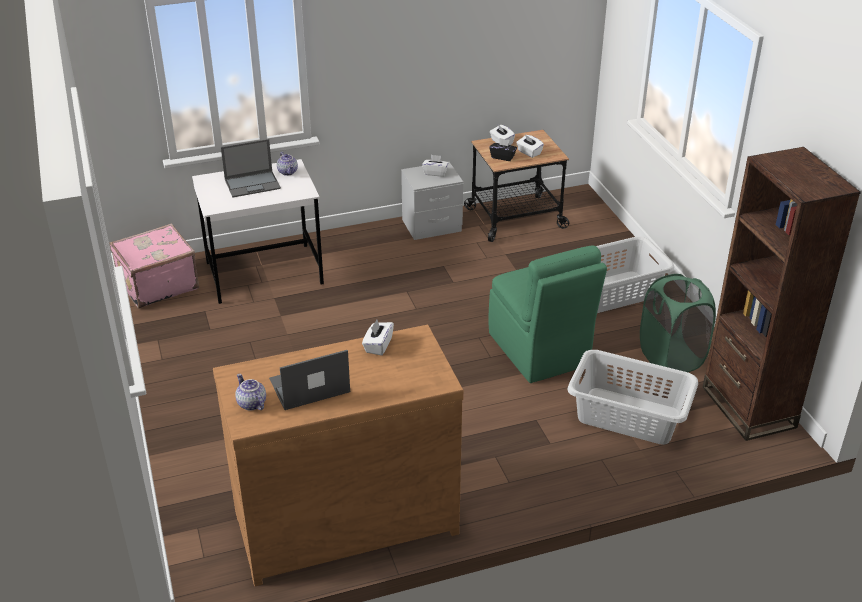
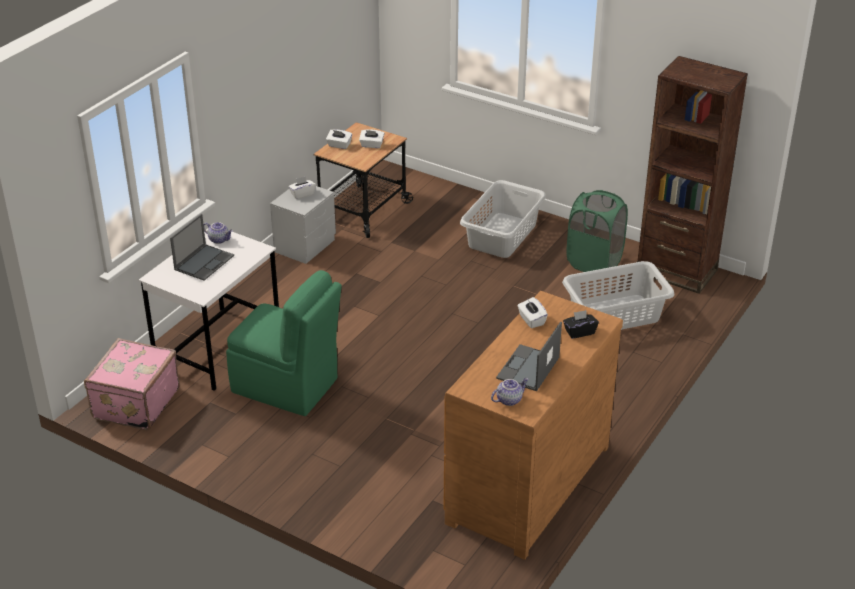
camera: 40 degrees left, 0 degrees up
(251, 404) = (509, 399): teapot -> teapot turned 135 degrees clockwise
(502, 157) = (356, 157): black tissue box -> black tissue box (579, 332)
(539, 351) = (505, 301): green chair -> green chair (287, 386)

